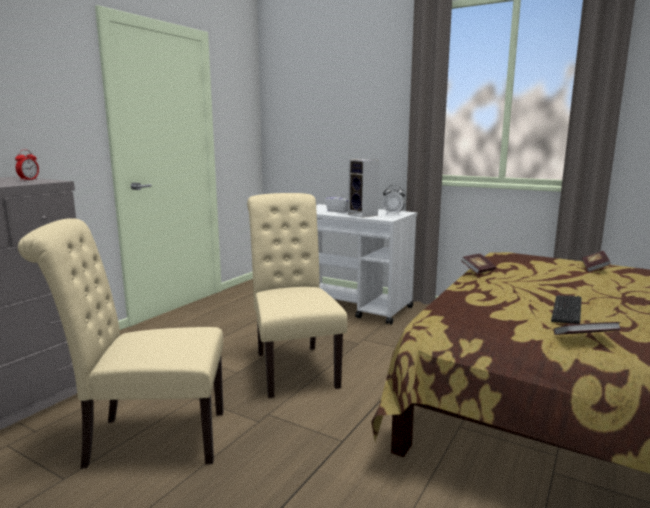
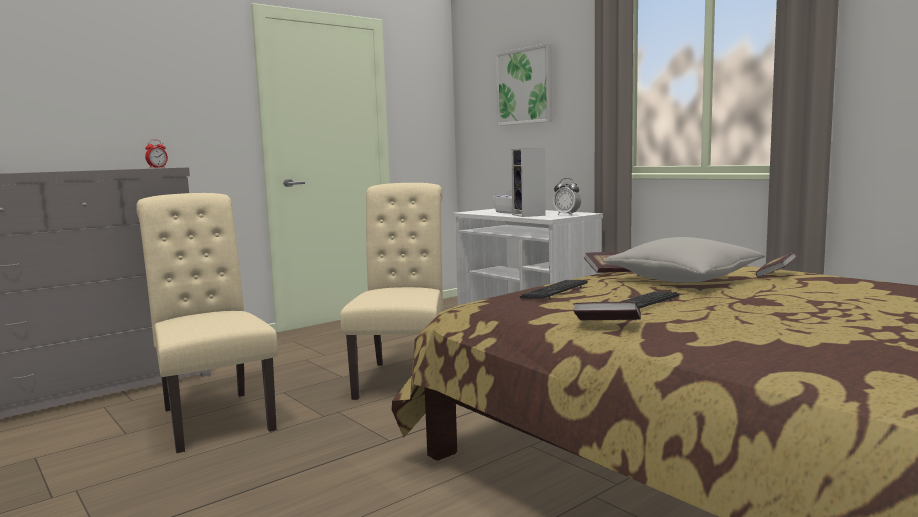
camera: 20 degrees right, 5 degrees down
(147, 439) = (214, 416): beige chair -> beige chair turned 45 degrees clockwise
(335, 102) = (524, 86): none -> picture
(476, 298) = (555, 291): none -> keyboard
(546, 278) = (683, 280): none -> grey pillow

